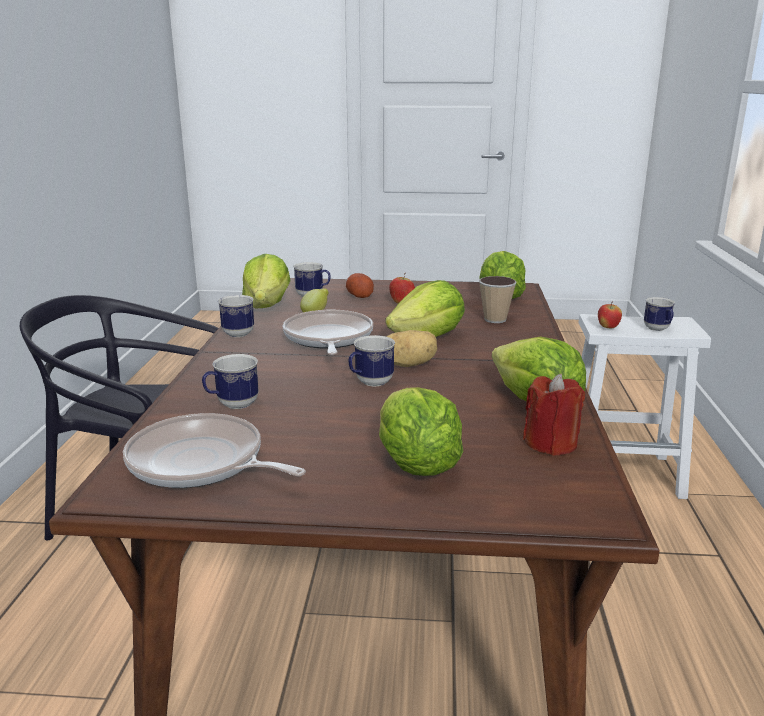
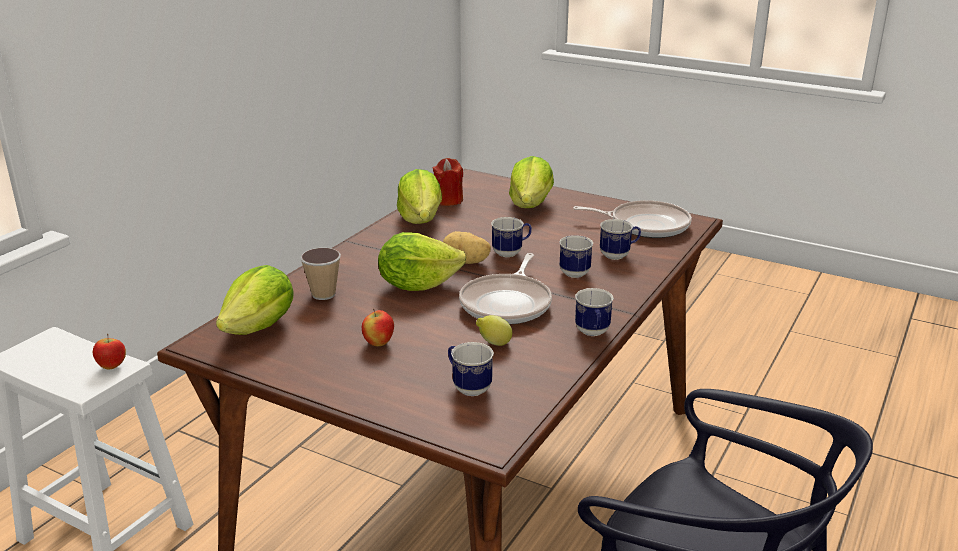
camera: 155 degrees left, 5 degrees up
(201, 463) = (645, 225): frying pan -> frying pan turned 45 degrees counterclockwise
(267, 306) = (539, 376): lettuce -> none
(360, 295) = (409, 373): potato -> none
(658, 329) = (67, 351): mug -> mug (575, 271)

